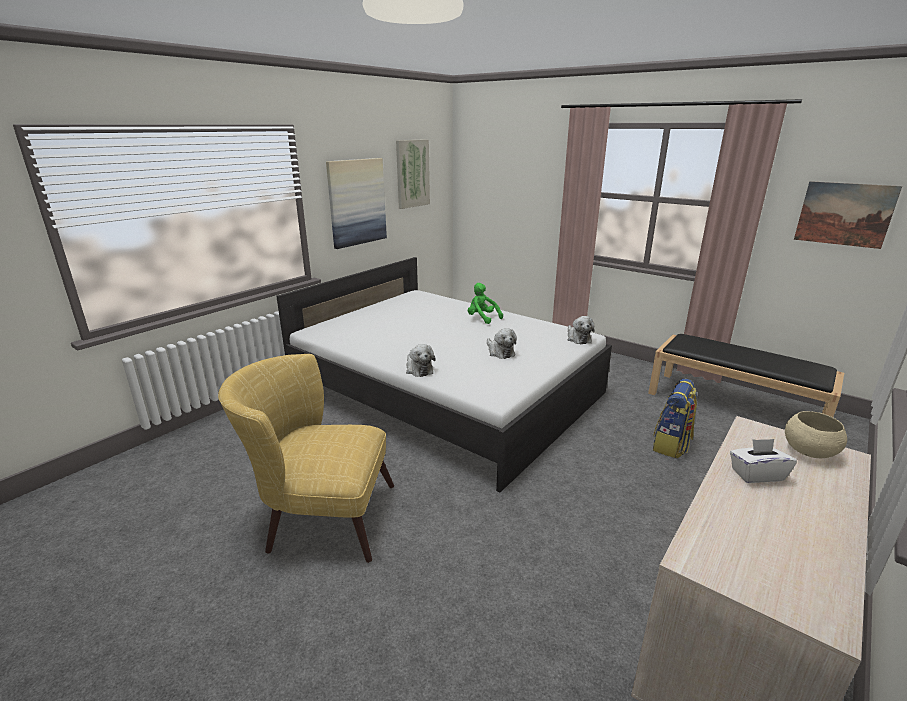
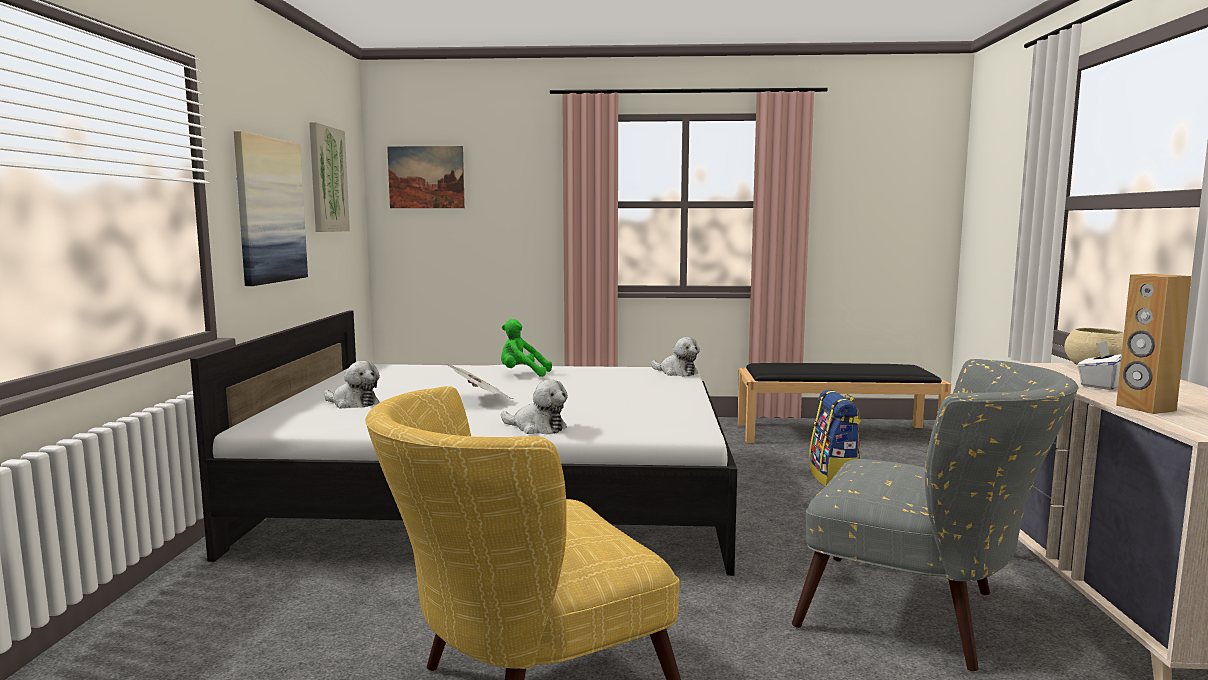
camera: 35 degrees left, 15 degrees down
(424, 337) = (479, 399): none -> newspaper
(500, 352) = (612, 396): plush toy -> plush toy (353, 404)
(573, 571) = (922, 616): none -> grey armchair
(718, 513) = (1145, 408): none -> brown speaker
(844, 214) = (881, 204): picture -> picture (426, 177)

